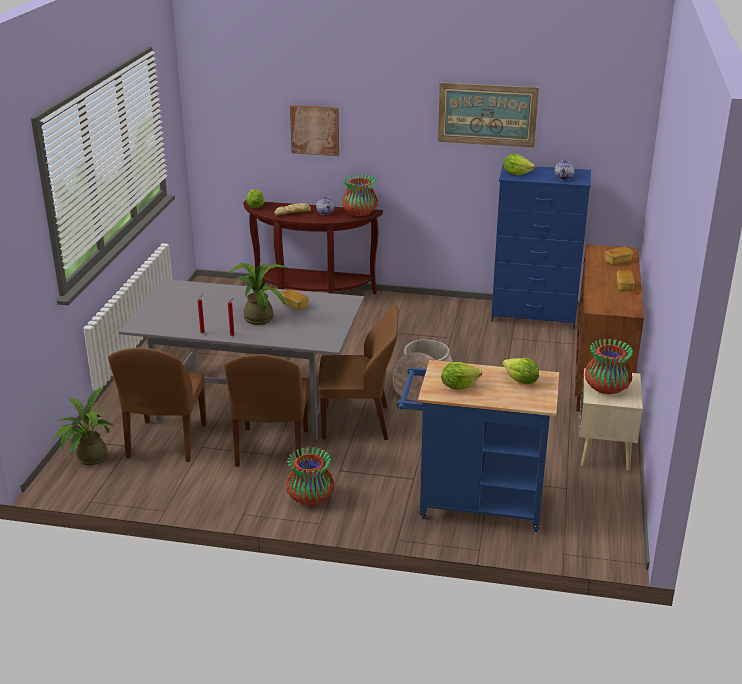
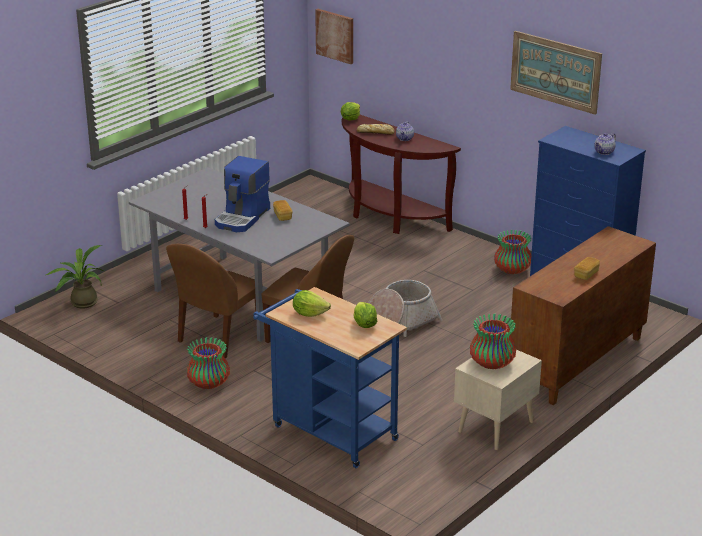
camera: 30 degrees right, 0 degrees up
(166, 443) = (146, 308): brown chair -> none
(258, 317) = (243, 217): potted plant -> coffee machine
(315, 130) = (409, 55): picture -> picture (335, 35)
(360, 213) = (435, 146): vase -> vase (512, 270)
(516, 173) = (563, 138): lettuce -> none
(618, 261) = (615, 250): bread -> none

